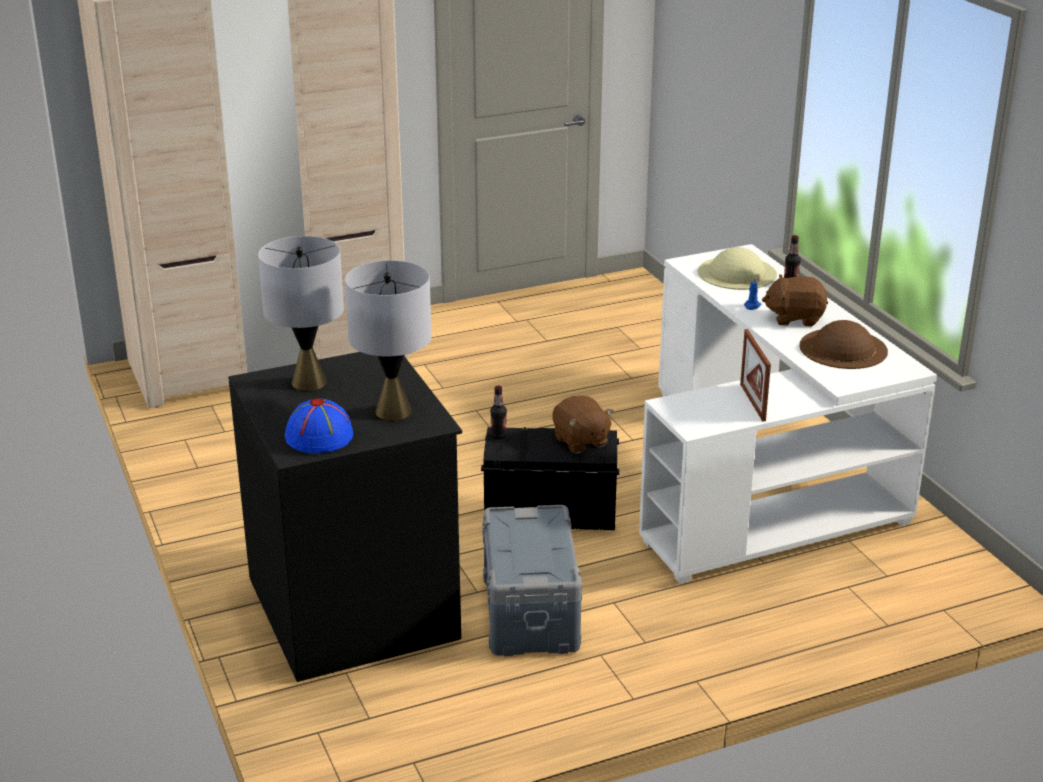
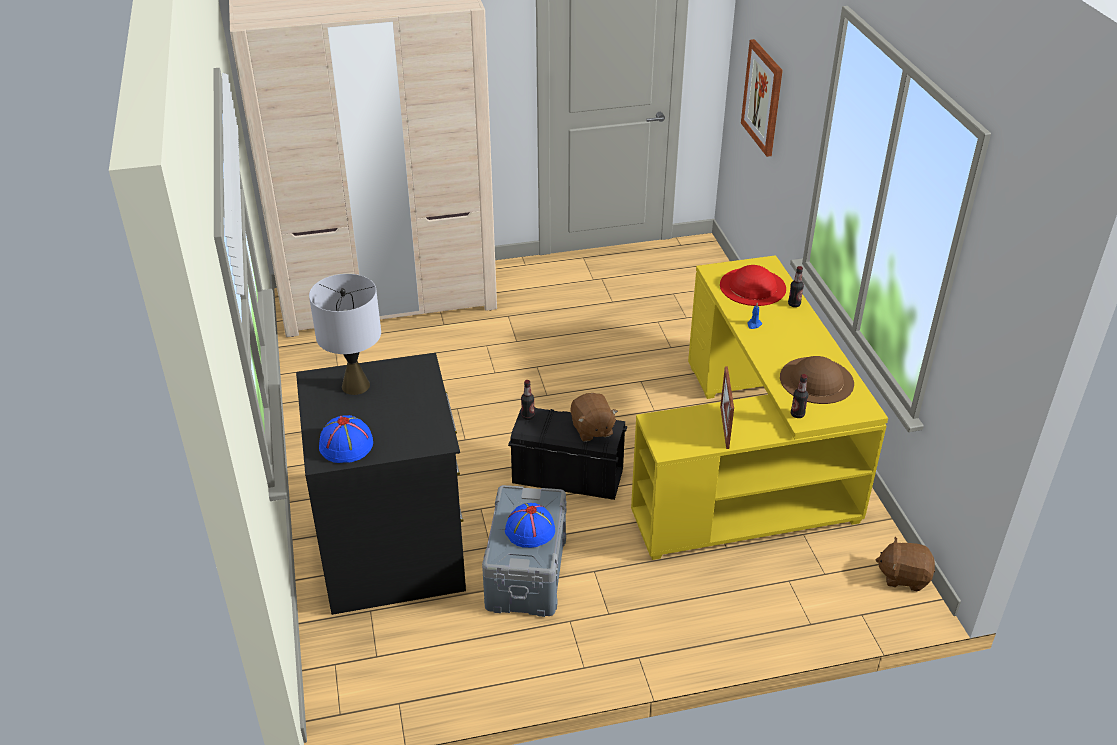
camera: 10 degrees right, 10 degrees up
(393, 411) = (411, 424): grey table lamp -> none
(537, 548) = (529, 530): none -> blue hat
(707, 76) = (763, 97): none -> picture
(737, 273) = (752, 286): beige hat -> red hat
(765, 477) = (752, 461): white desk -> yellow desk
(794, 318) = (786, 342): brown plush toy -> brown plush toy (903, 576)
(834, 380) = (797, 414): none -> bottle

